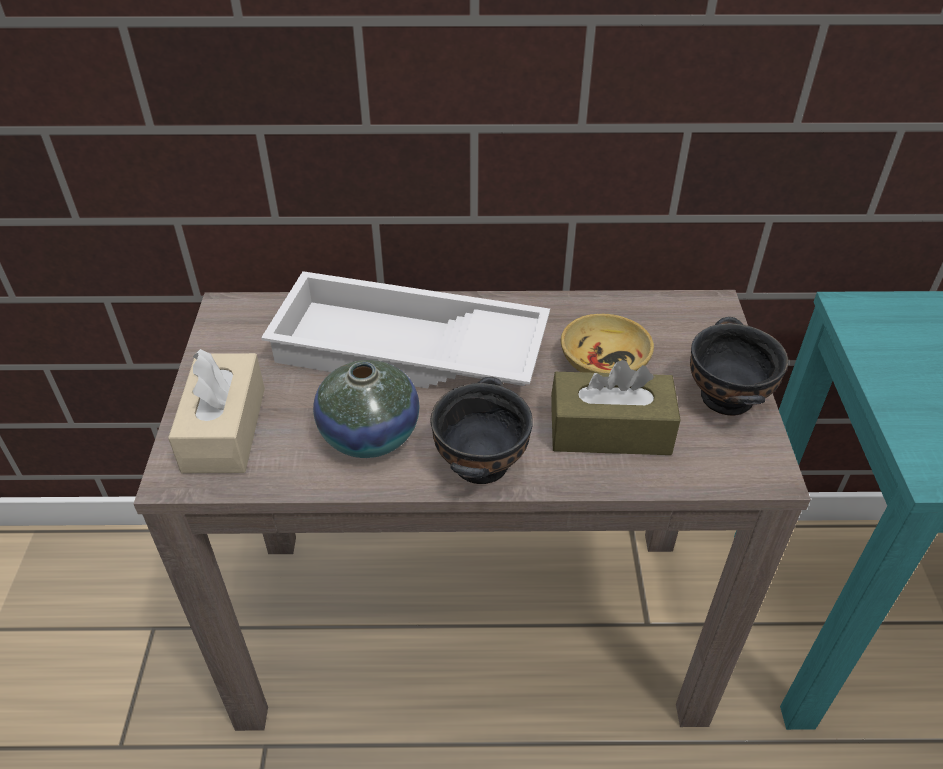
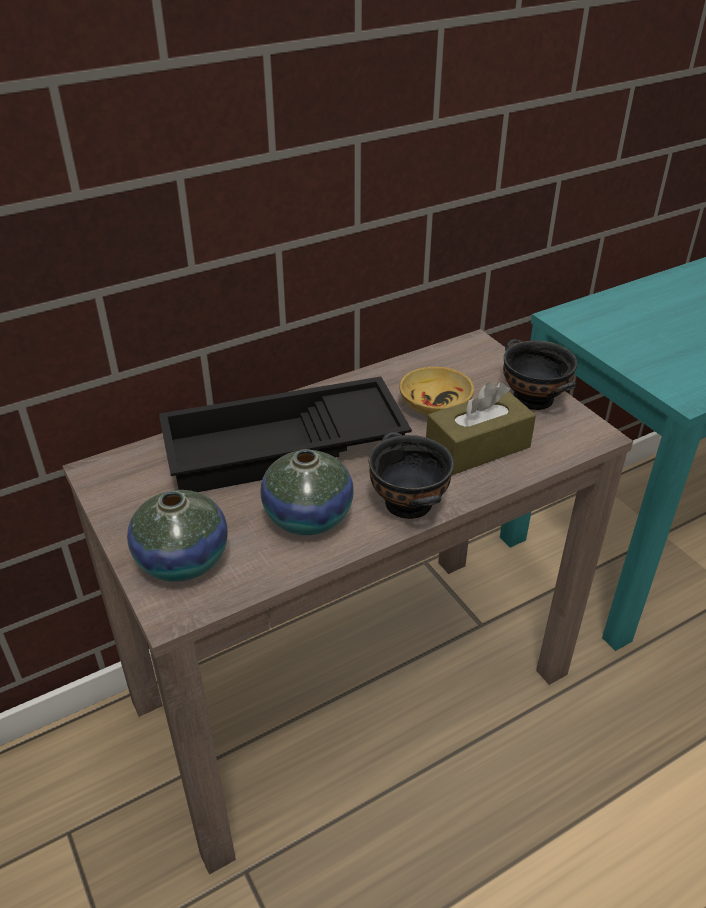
camera: 30 degrees left, 5 degrees down
(224, 429) = (182, 560): beige tissue box -> vase
(406, 352) = (283, 449): white tray -> black tray

